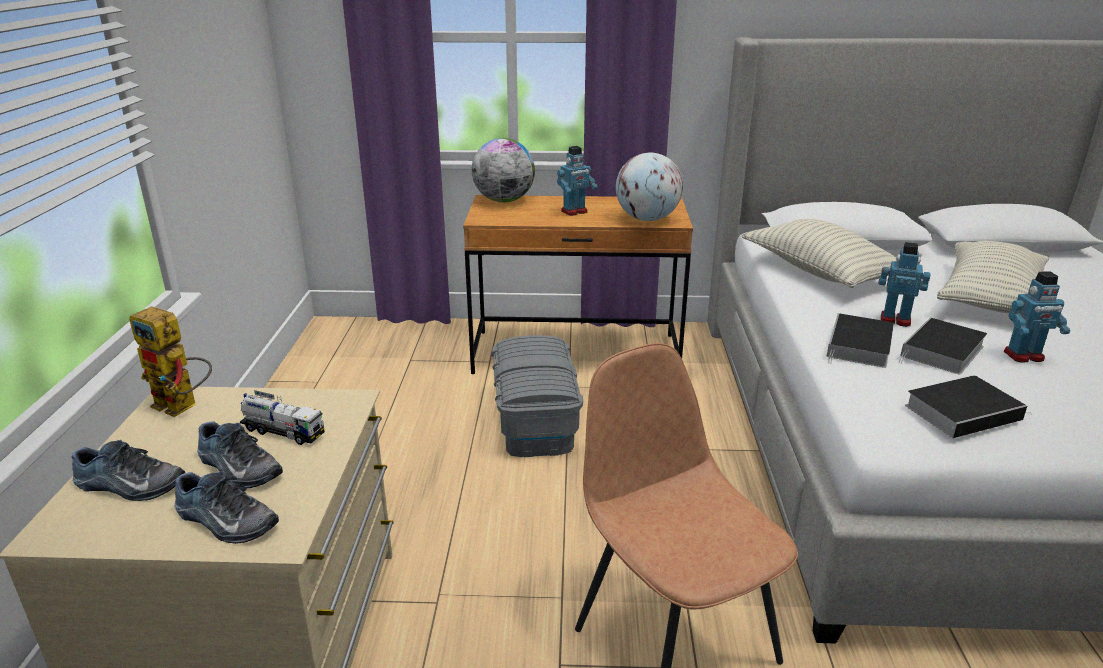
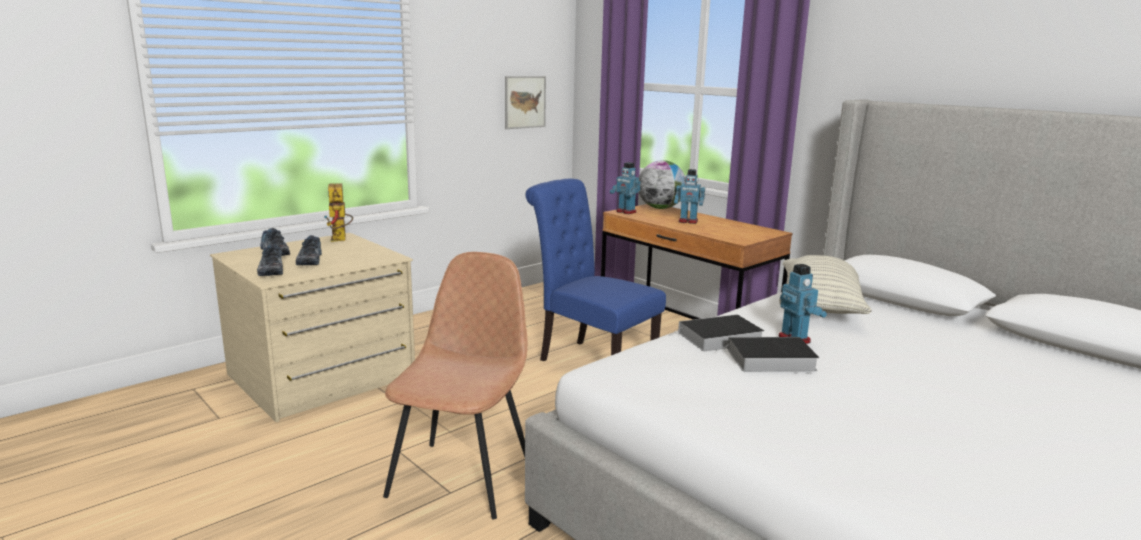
camera: 45 degrees right, 10 degrees down
(240, 80) = (525, 102): none -> picture
(283, 432) = (348, 257): toy truck -> none
(534, 420) = (591, 361): grey storage box -> blue chair
(647, 219) = (725, 235): globe -> none
(964, 411) = (683, 382): book -> none
(989, 298) = (935, 362): pillow -> none
(1024, 356) = (842, 389): toy robot -> toy robot (625, 212)

